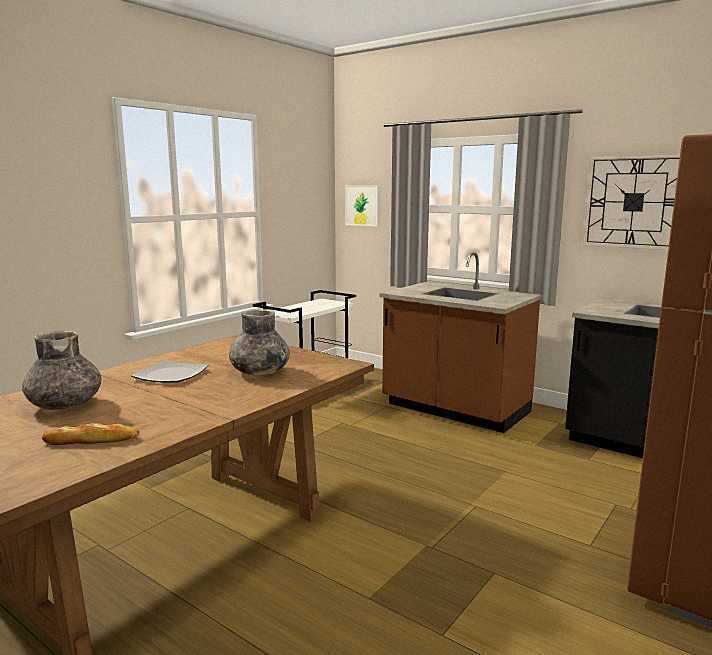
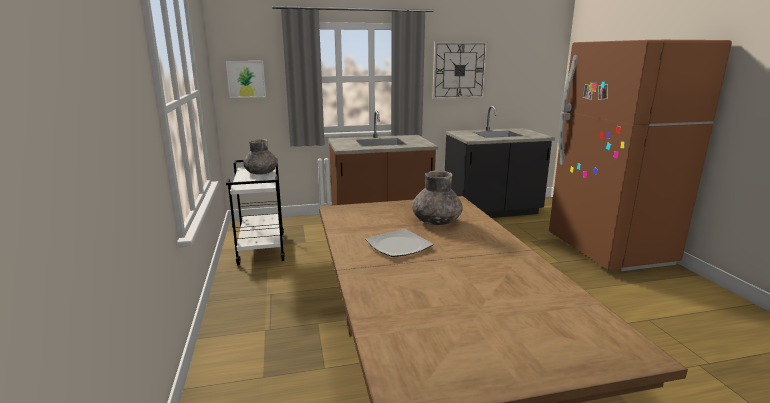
camera: 50 degrees left, 5 degrees up
(65, 404) = (425, 294): grey vase -> grey vase (261, 173)
(92, 440) = (532, 297): bread -> none

